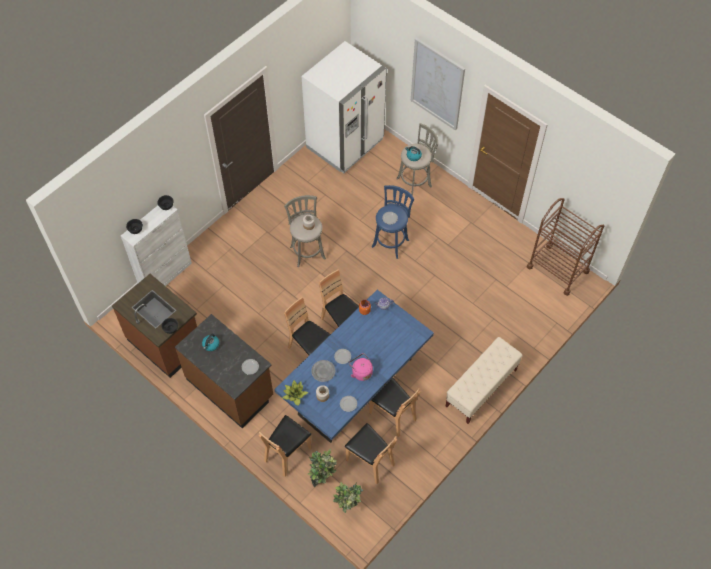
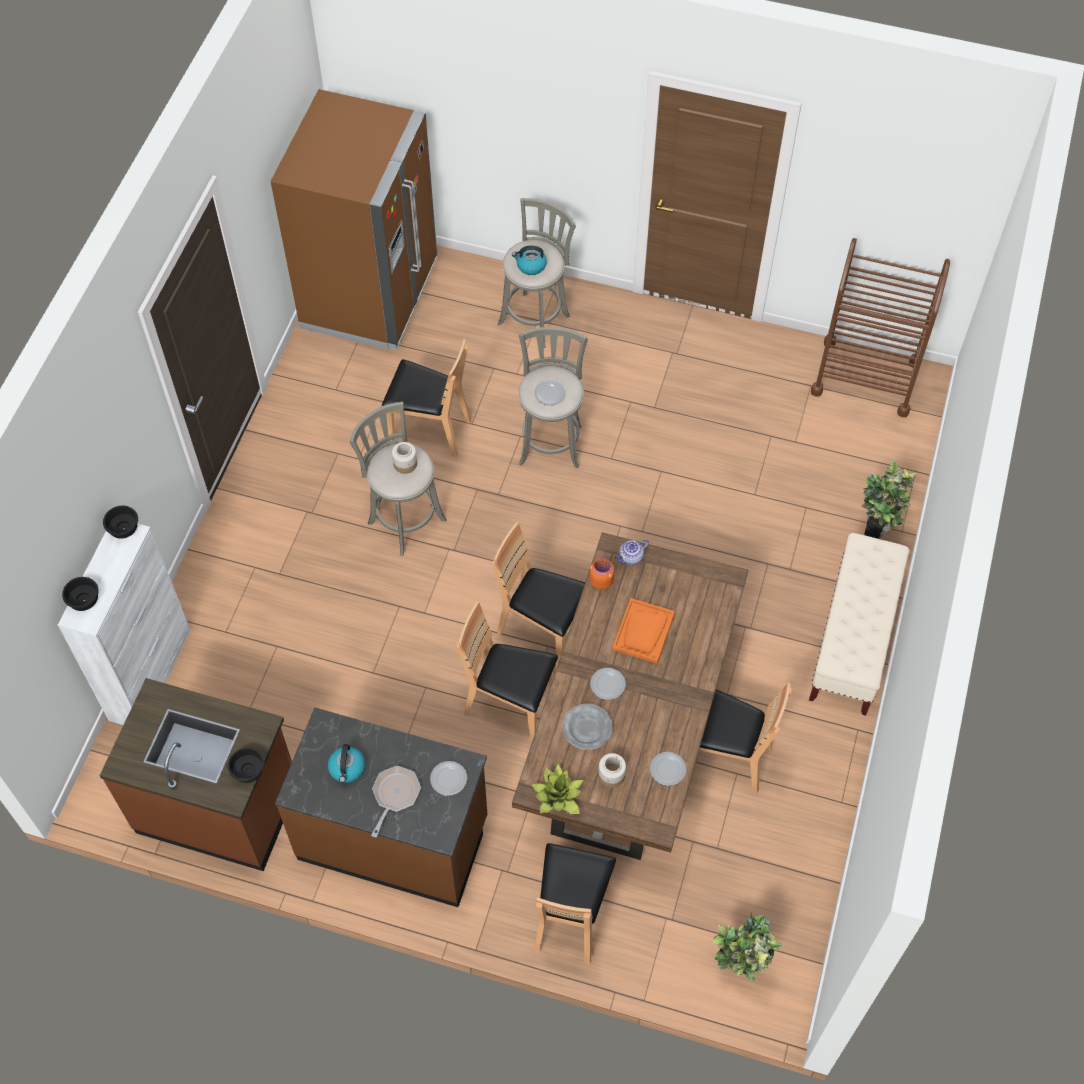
camera: 25 degrees left, 0 degrees up
(224, 364) = (395, 795): none -> frying pan
(322, 478) = (661, 935): potted plant -> potted plant (877, 530)
(345, 143) = (370, 295): white fridge -> brown fridge
(355, 387) = (629, 736): blue dining table -> brown dining table
(361, 372) = (657, 698): pink kettle -> none
(370, 461) = (731, 862): brown chair -> brown chair (430, 430)
(371, 340) = (643, 632): none -> orange tray
(391, 242) = (551, 442): blue stool -> grey stool
(437, 84) = (540, 108): picture -> none

